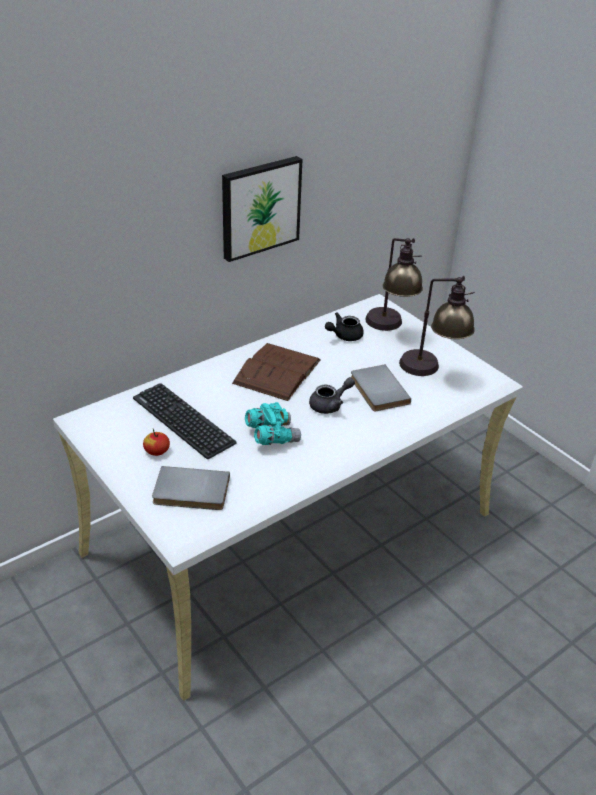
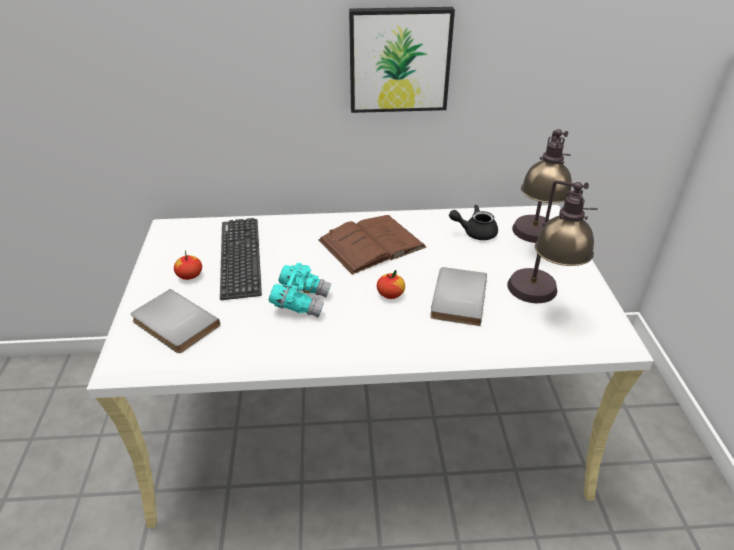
camera: 35 degrees right, 0 degrees up
(330, 405) = (390, 294): grey teapot -> apple

